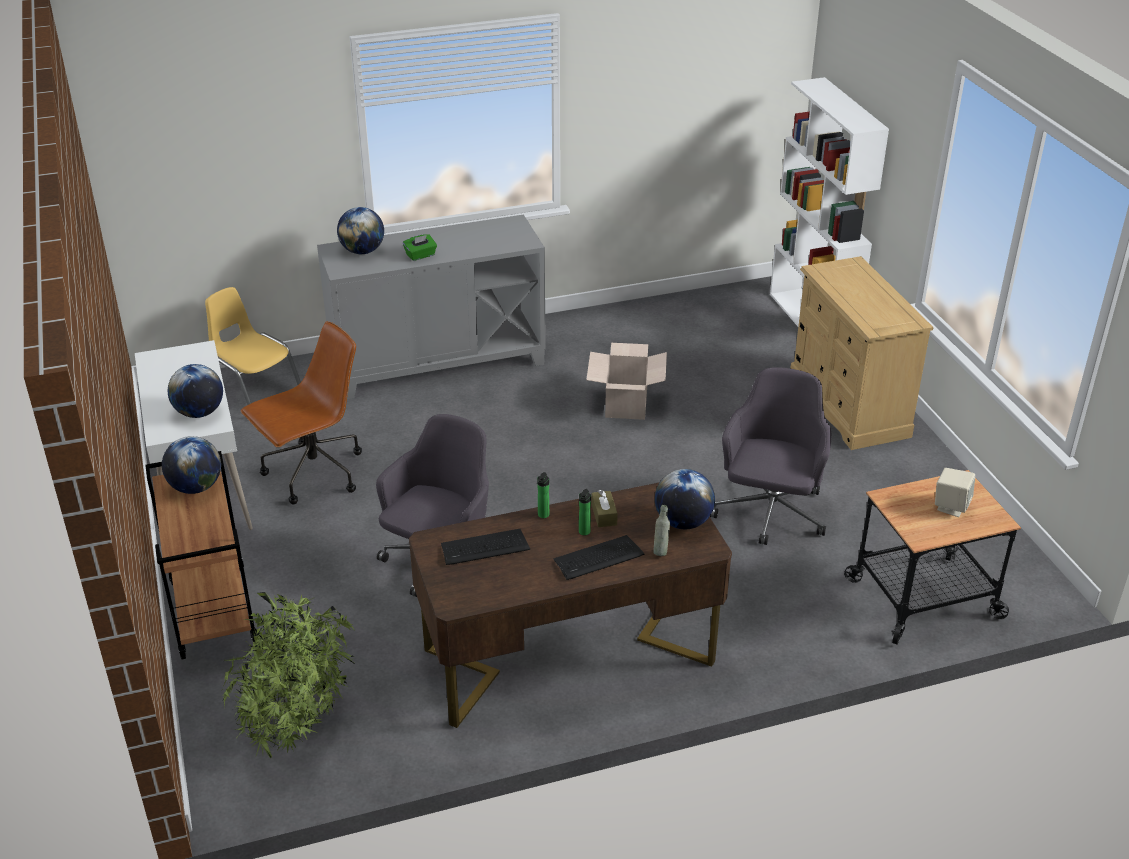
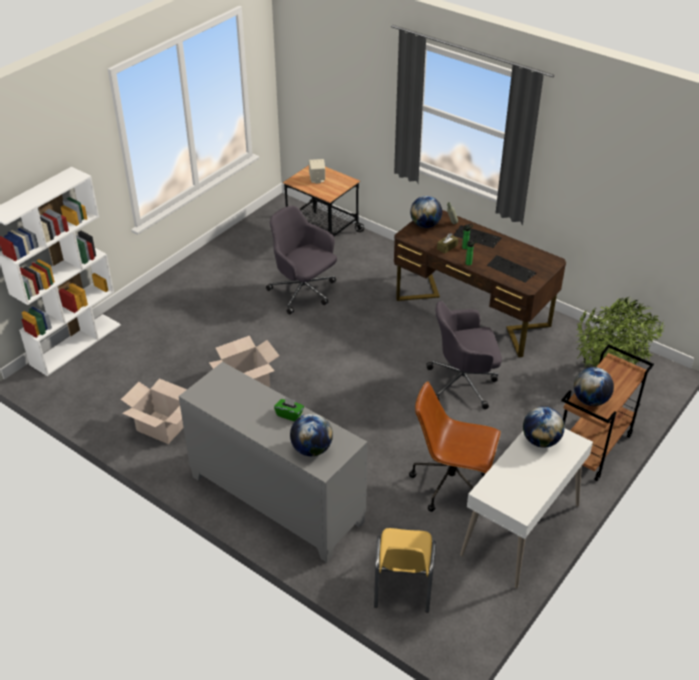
camera: 125 degrees left, 5 degrees up
(615, 333) = (161, 427): none -> cardboard box
(770, 513) = (303, 292): grey office chair -> grey office chair turned 60 degrees clockwise
(848, 405) = (172, 299): beige dresser -> none

